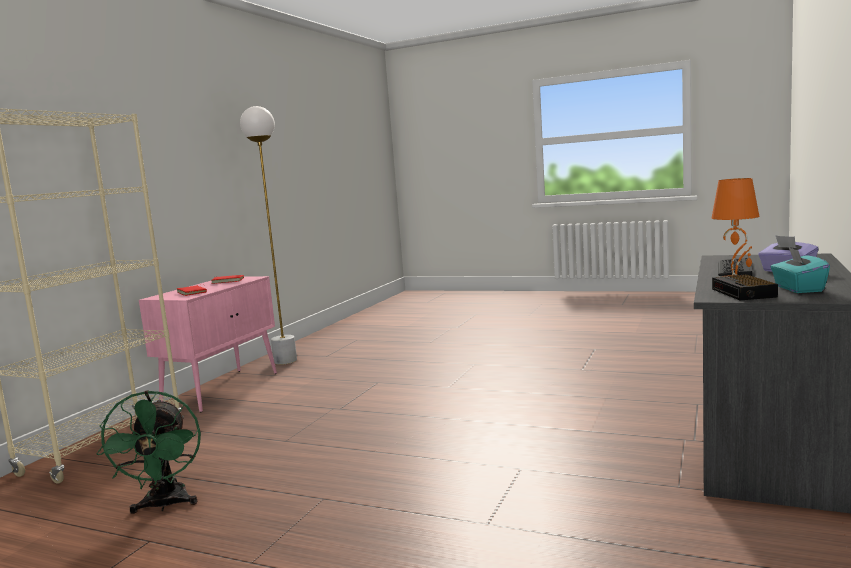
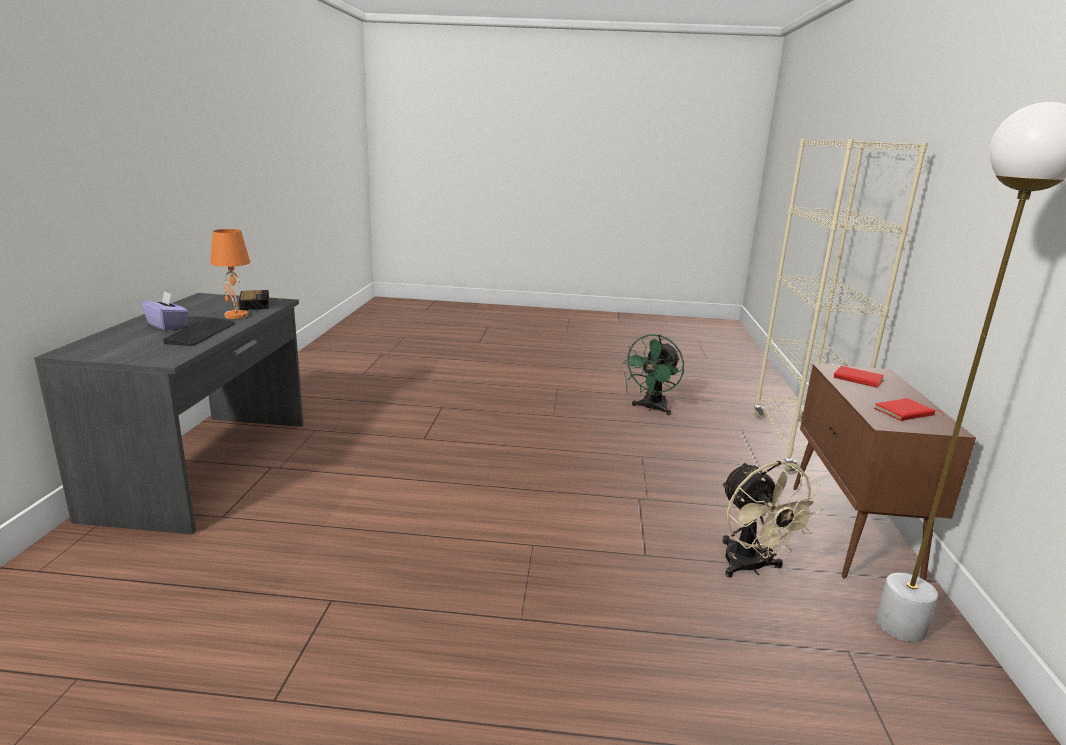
camera: 160 degrees right, 10 degrees up
(165, 505) = (652, 408): green fan -> green fan turned 120 degrees counterclockwise
(222, 389) = (852, 532): pink cabinet -> brown cabinet
(321, 377) = (751, 568): none -> beige fan
(798, 289) = (212, 305): turquoise tissue box -> none

